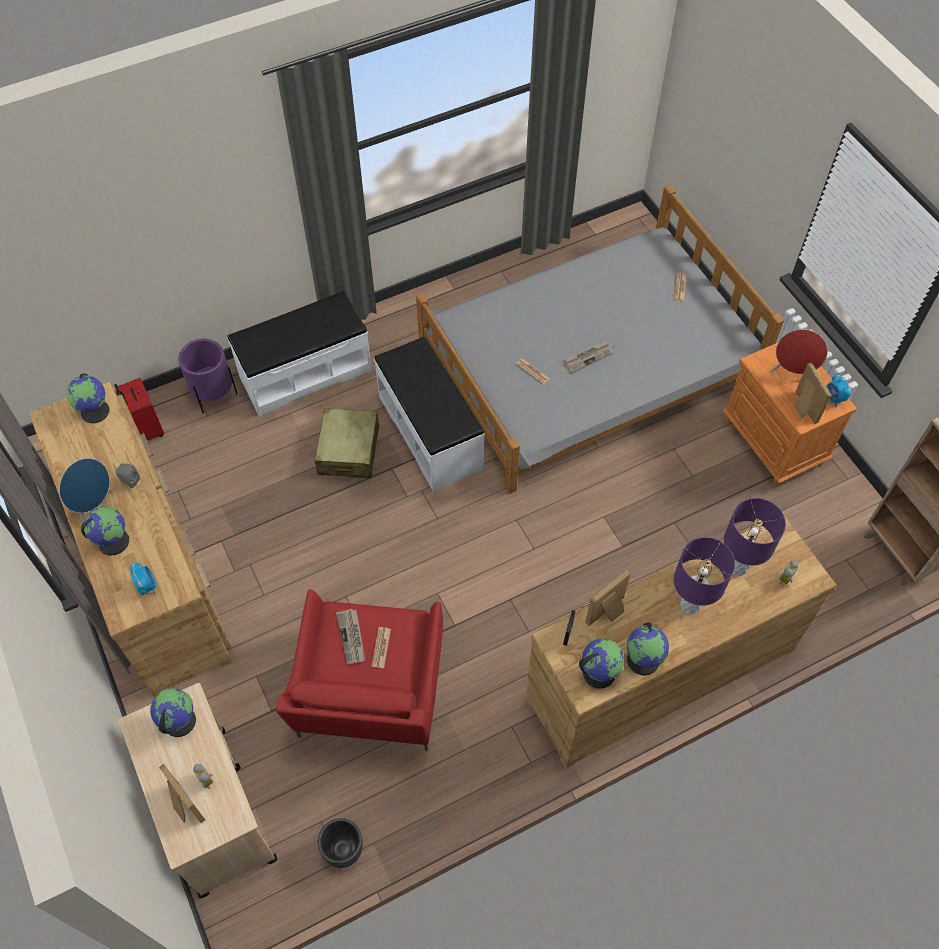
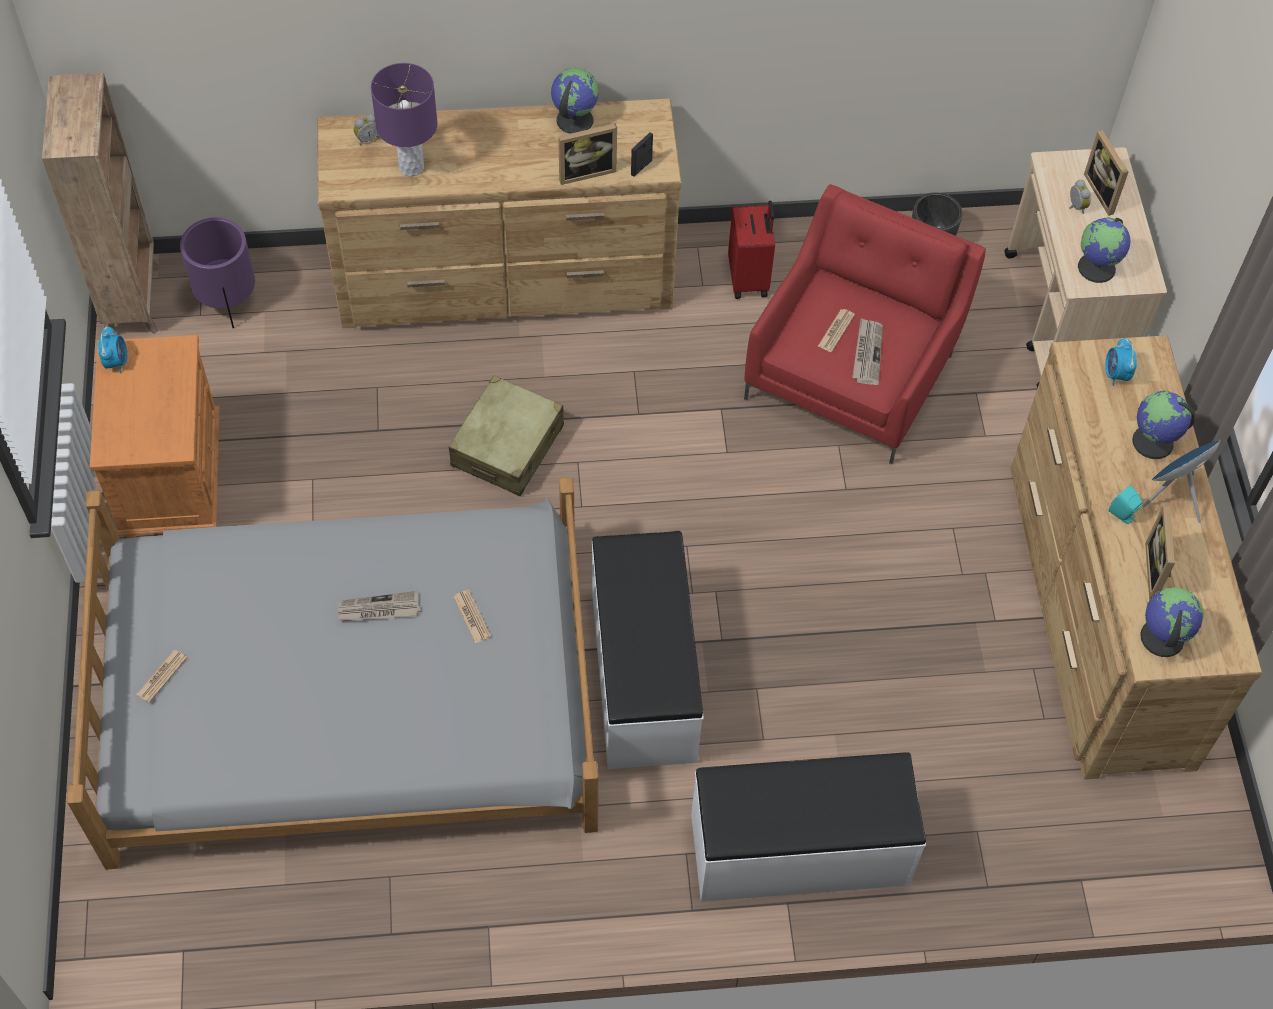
camera: 160 degrees left, 0 degrees up
(129, 481) = (1123, 515): grey speaker -> turquoise speaker
(147, 429) = (1077, 841): red suitcase -> red suitcase (749, 279)
(214, 396) = (958, 863): purple planter -> purple planter (228, 302)
(348, 451) = (774, 690): beige suitcase -> beige suitcase (508, 446)
(598, 672) = (628, 124): globe -> none
(690, 604) = (490, 150): purple table lamp -> none
(792, 373) = (141, 413): red speaker -> none
(802, 408) = (166, 364): picture frame -> picture frame (1158, 572)

